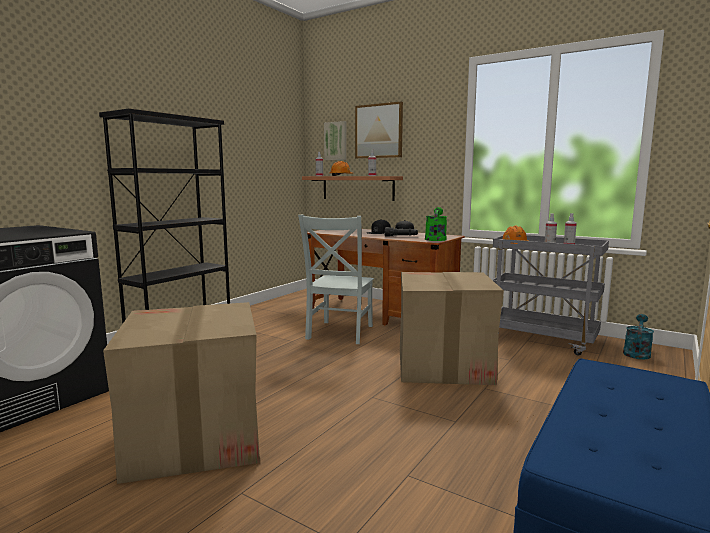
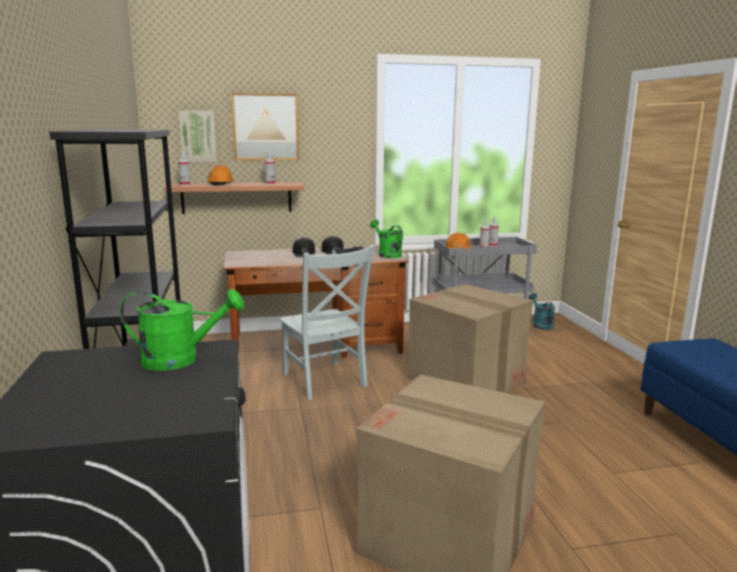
camera: 45 degrees left, 5 degrees up
(46, 232) = (181, 359): none -> green watering can

